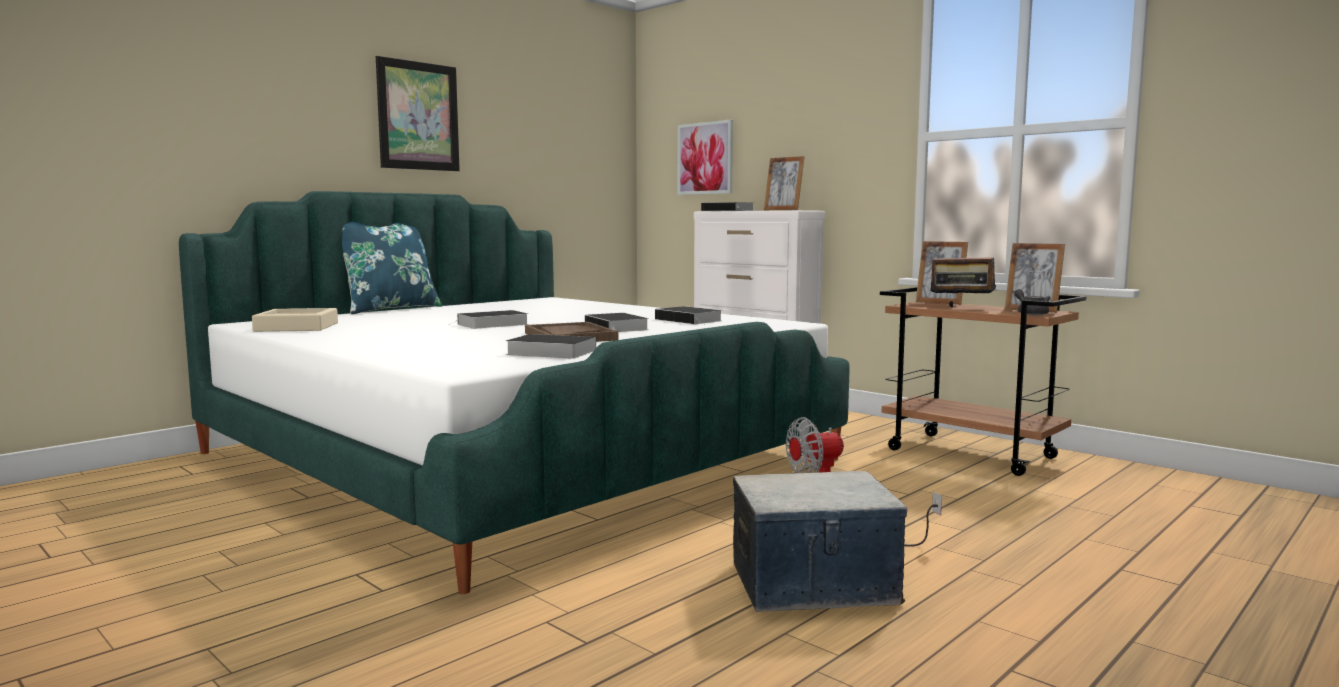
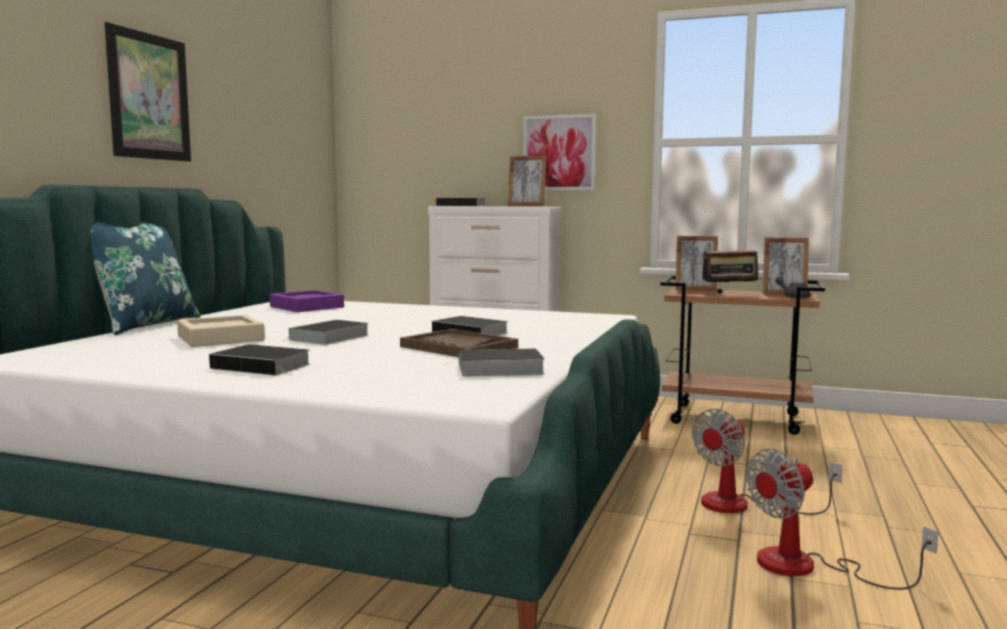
camera: 25 degrees left, 0 degrees up
(297, 327) = (95, 359): beige tray -> beige tray (220, 338)
(545, 303) = (307, 307): none -> purple tray
(690, 320) = (511, 318): book -> book (264, 366)
(705, 158) = (422, 153): picture -> picture (559, 153)
(813, 585) = (808, 567): storage box -> fan

